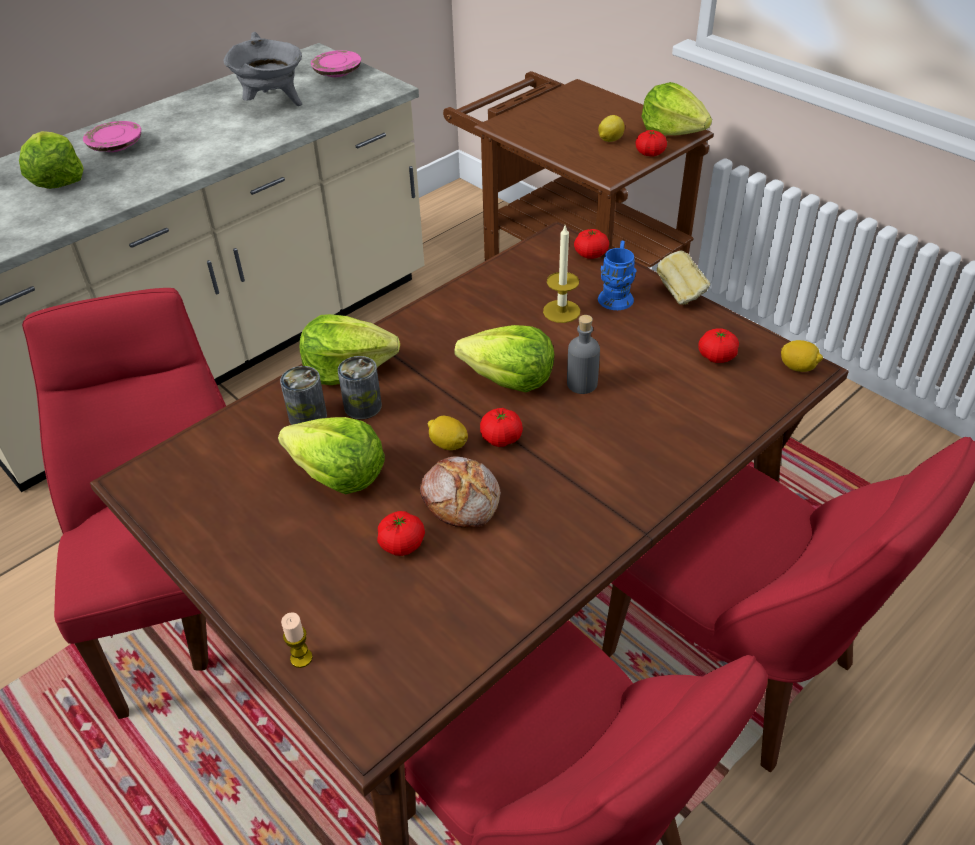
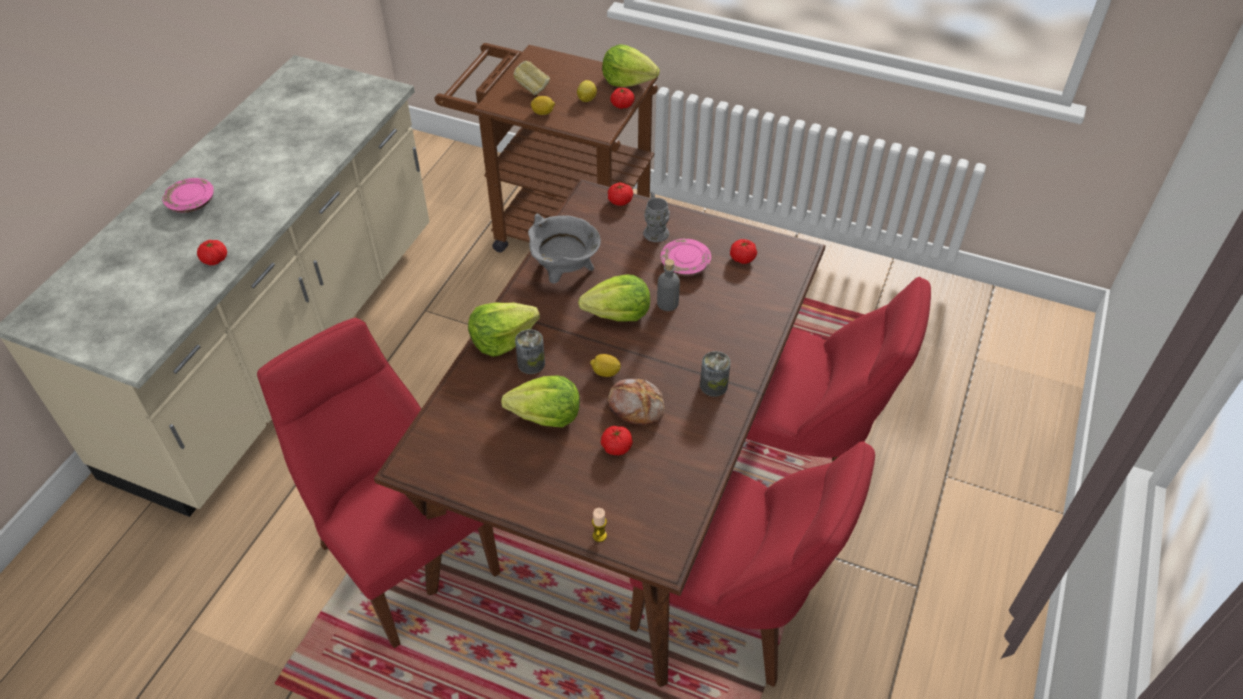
camera: 25 degrees left, 5 degrees up
(56, 179) = (164, 247): lettuce -> none
(272, 104) = (299, 128): grey cooking pot -> grey cooking pot (564, 273)
(308, 416) = (498, 382): can -> can (713, 385)
(337, 72) = (333, 84): pink plate -> pink plate (685, 264)
(501, 438) = (637, 357): tomato -> tomato (215, 260)
(561, 311) = (624, 252): candle -> none
(616, 295) = (655, 229): blue mug -> grey mug
(680, 295) = (697, 218): bread -> bread (532, 89)
(798, 367) = (795, 252): lemon -> lemon (543, 112)

